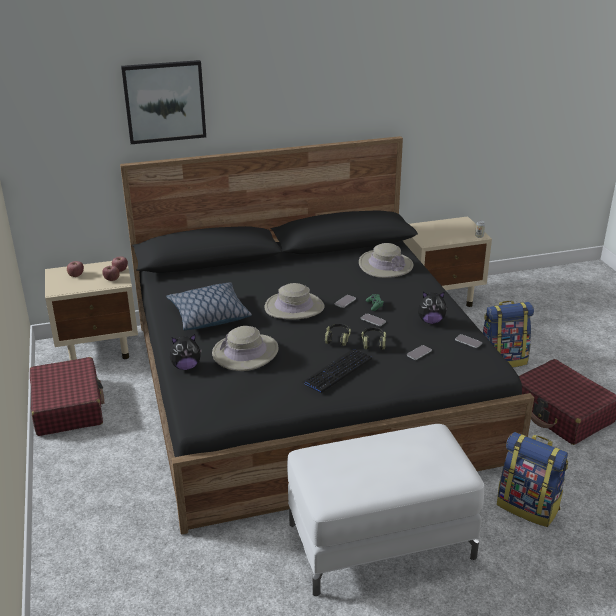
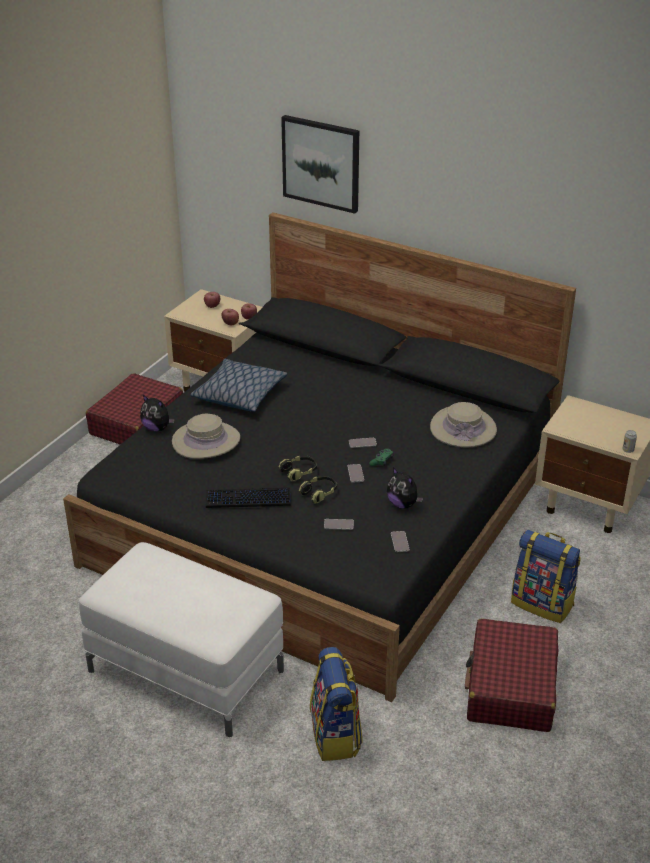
camera: 45 degrees right, 5 degrees up
(294, 307) = (311, 424): beige hat -> none

